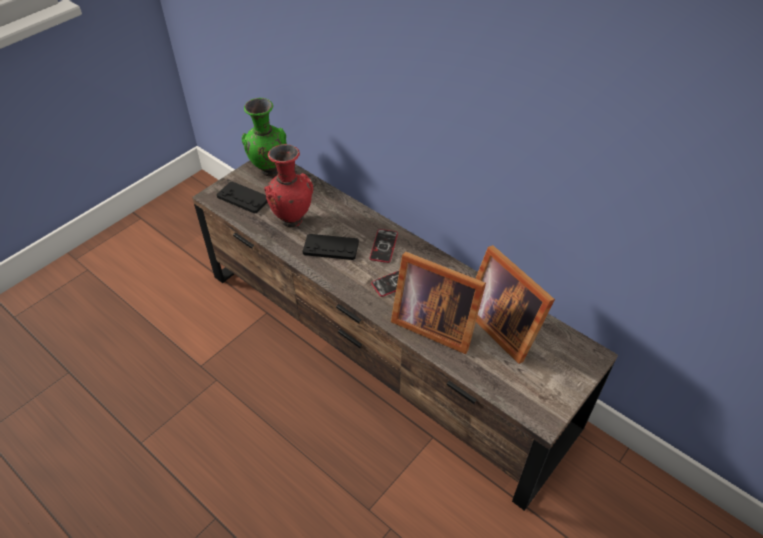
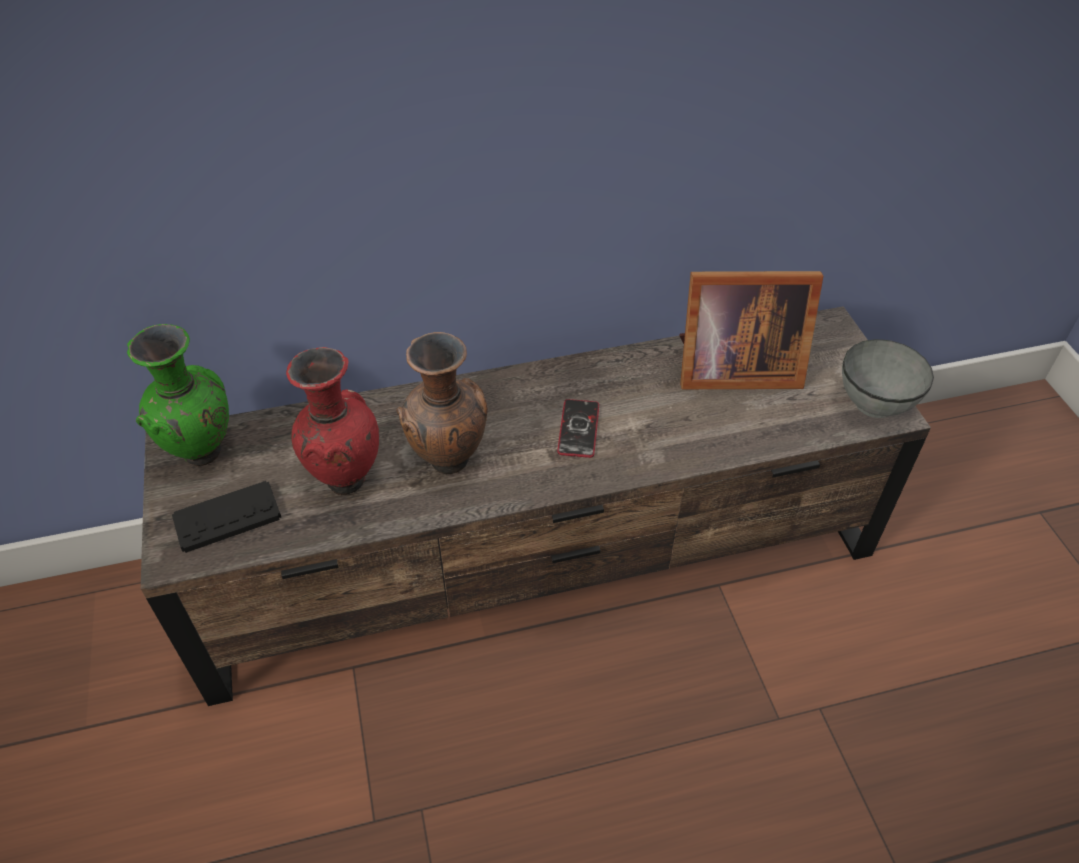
camera: 55 degrees left, 0 degrees up
(331, 248) = (448, 464): black game controller -> brown vase
(383, 246) = (501, 406): phone -> none
(433, 322) = (679, 429): picture frame -> none
(542, 406) = (875, 404): none -> grey bowl

